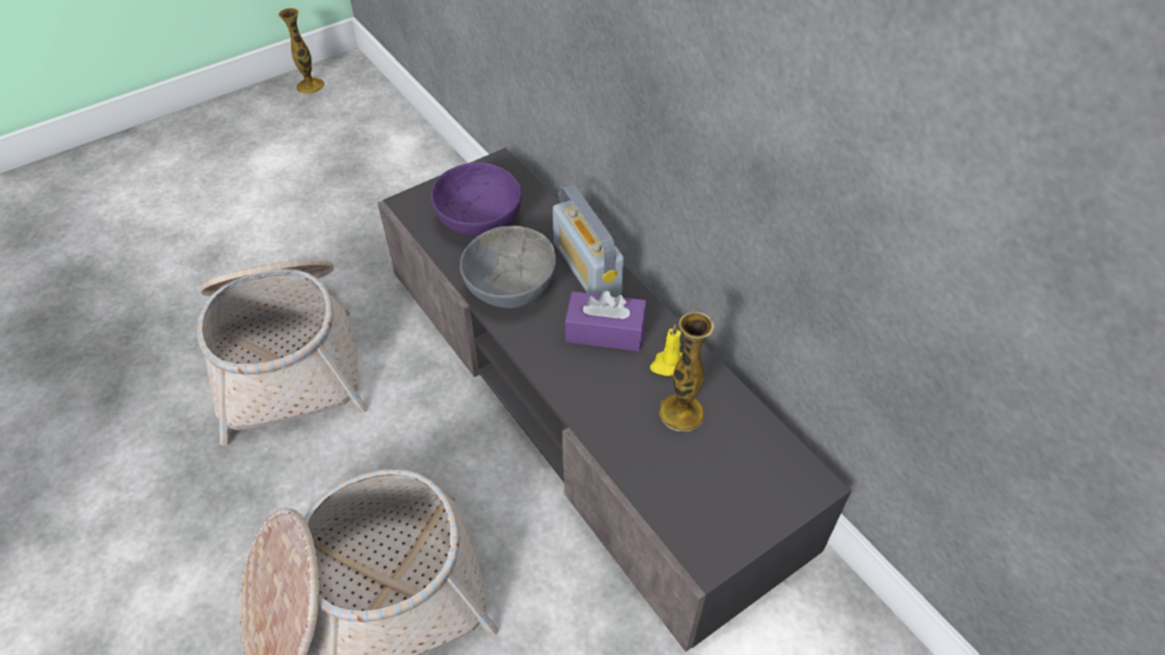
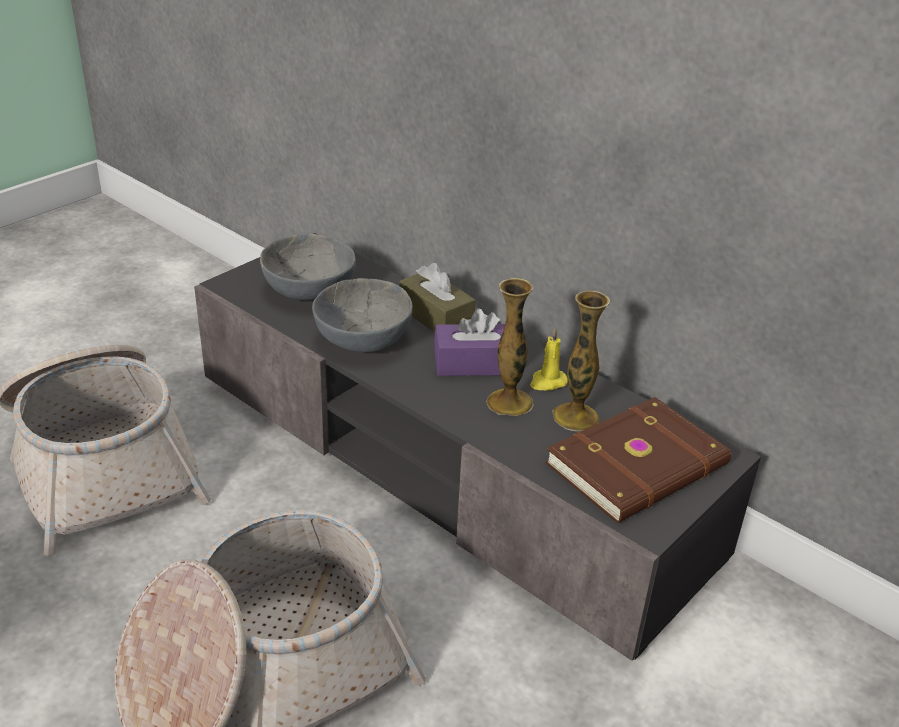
camera: 15 degrees left, 15 degrees down
(310, 86) = (57, 228): vase -> vase (509, 402)
(478, 219) = (308, 290): purple bowl -> grey bowl
(587, 268) = (436, 317): radio -> brown tissue box
(724, 483) = (640, 466): none -> brown book

